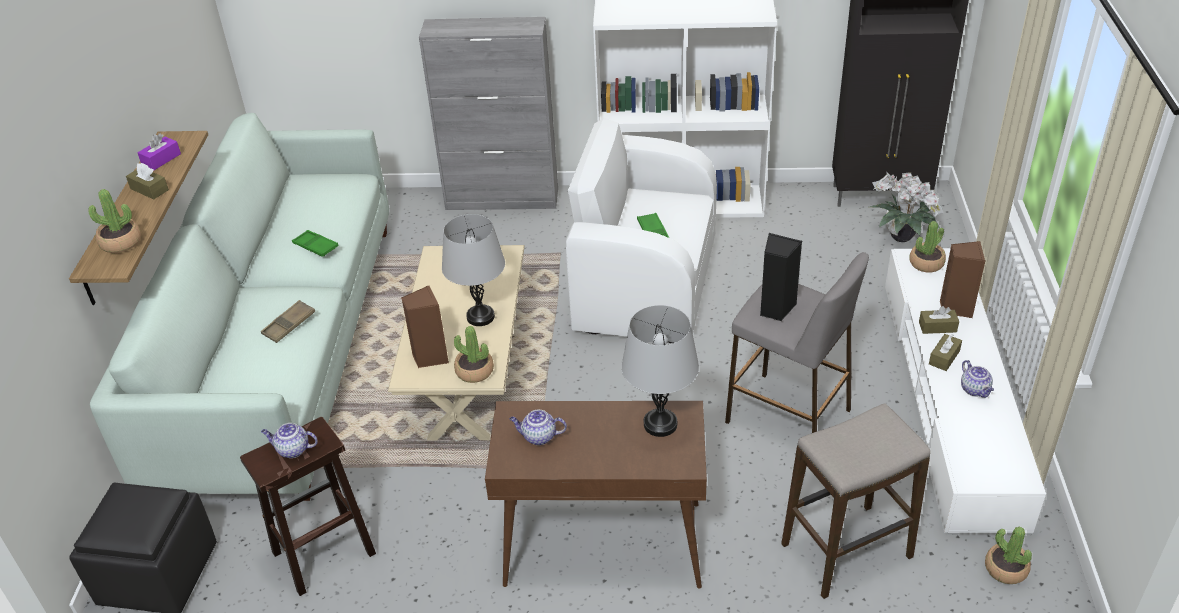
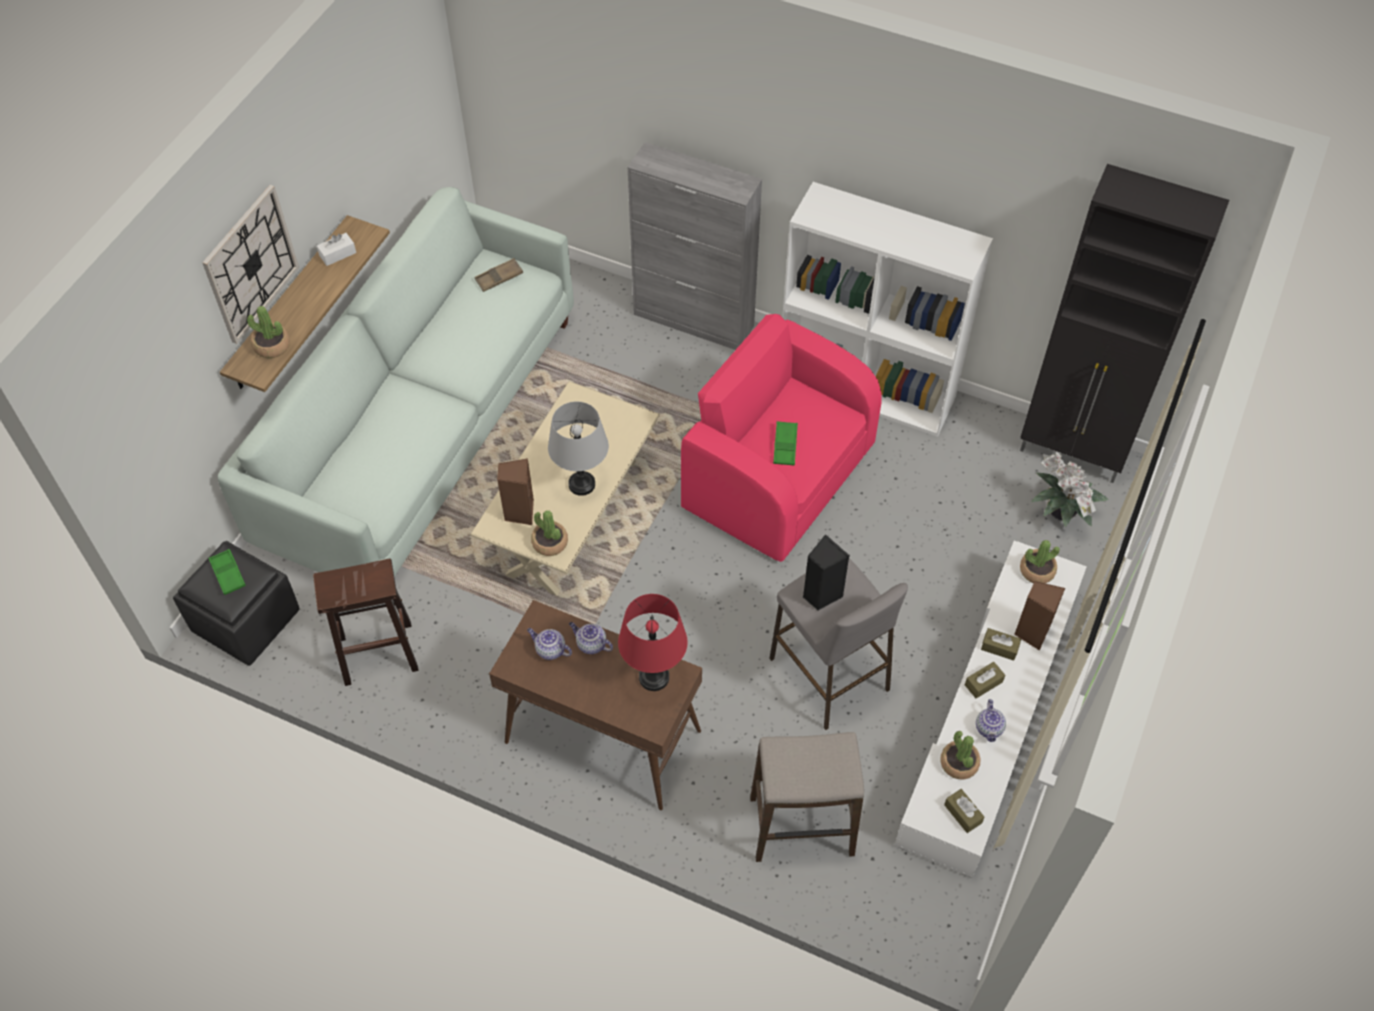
camera: 20 degrees right, 15 degrees up
(78, 155) = (250, 264): none -> wall clock
(149, 189) = (315, 289): brown tissue box -> brown tissue box (963, 814)
(161, 159) = (337, 254): purple tissue box -> white tissue box
(289, 325) = (411, 437): brown tray -> brown tray (499, 277)
(292, 450) = (355, 583): teapot -> teapot (590, 644)
(315, 246) = (468, 353): green tray -> green tray (228, 574)
(644, 283) = (778, 475): white armchair -> pink armchair
(660, 424) = (654, 677): grey table lamp -> red table lamp
(1005, 569) = (927, 899): potted plant -> potted plant (959, 763)

